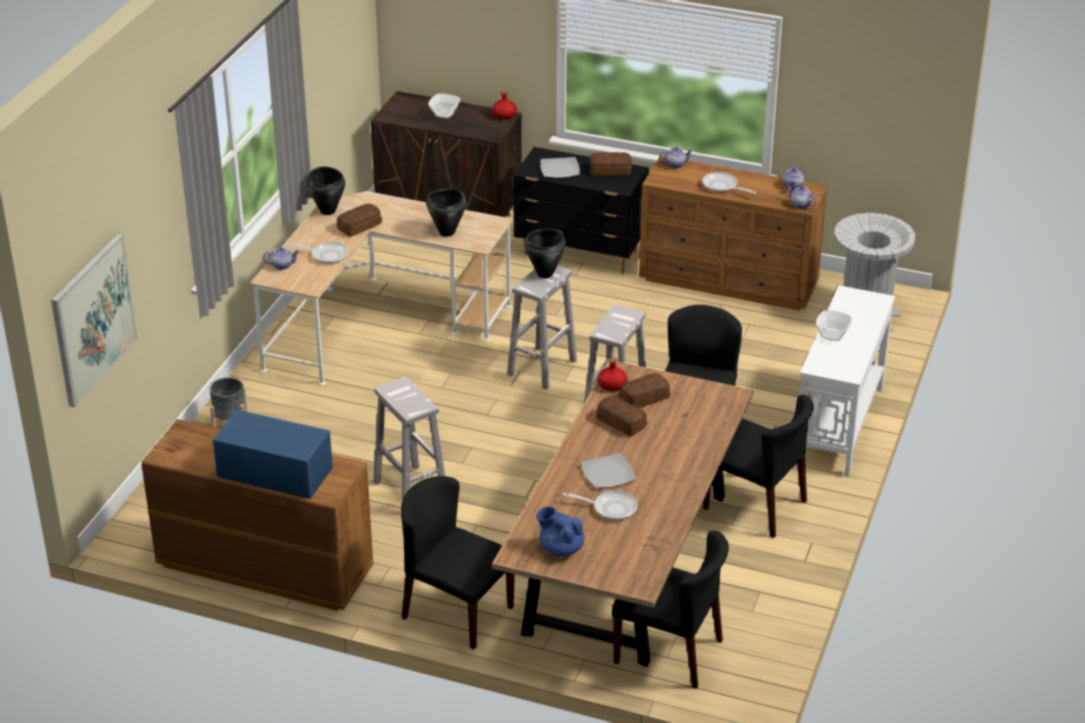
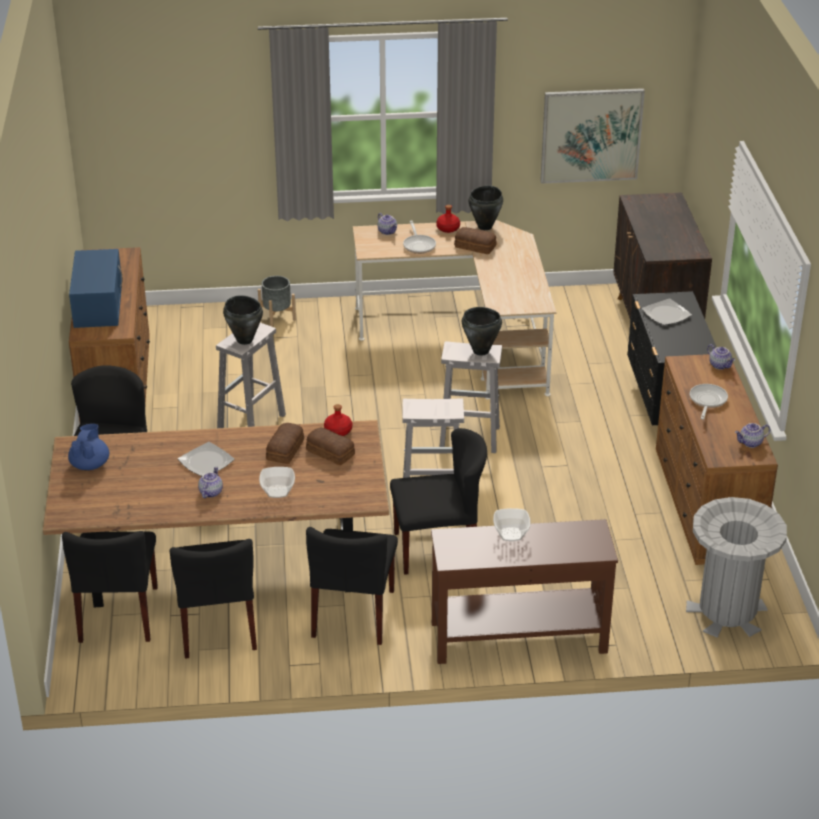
camera: 65 degrees right, 0 degrees up
(93, 319) = (136, 144): picture -> picture (591, 135)
(444, 114) = (666, 223): bowl -> bowl (277, 491)
(446, 232) = (503, 287): black cooking pot -> black cooking pot (245, 340)
(504, 115) = (697, 251): red bottle -> red bottle (447, 228)
(611, 170) = (693, 341): bread -> none
(611, 508) = (158, 475): frying pan -> none
(725, 591) = (217, 626): none -> black chair
(800, 205) = (719, 455): teapot -> teapot (210, 492)
(838, 425) = (517, 637): white console table -> brown console table

